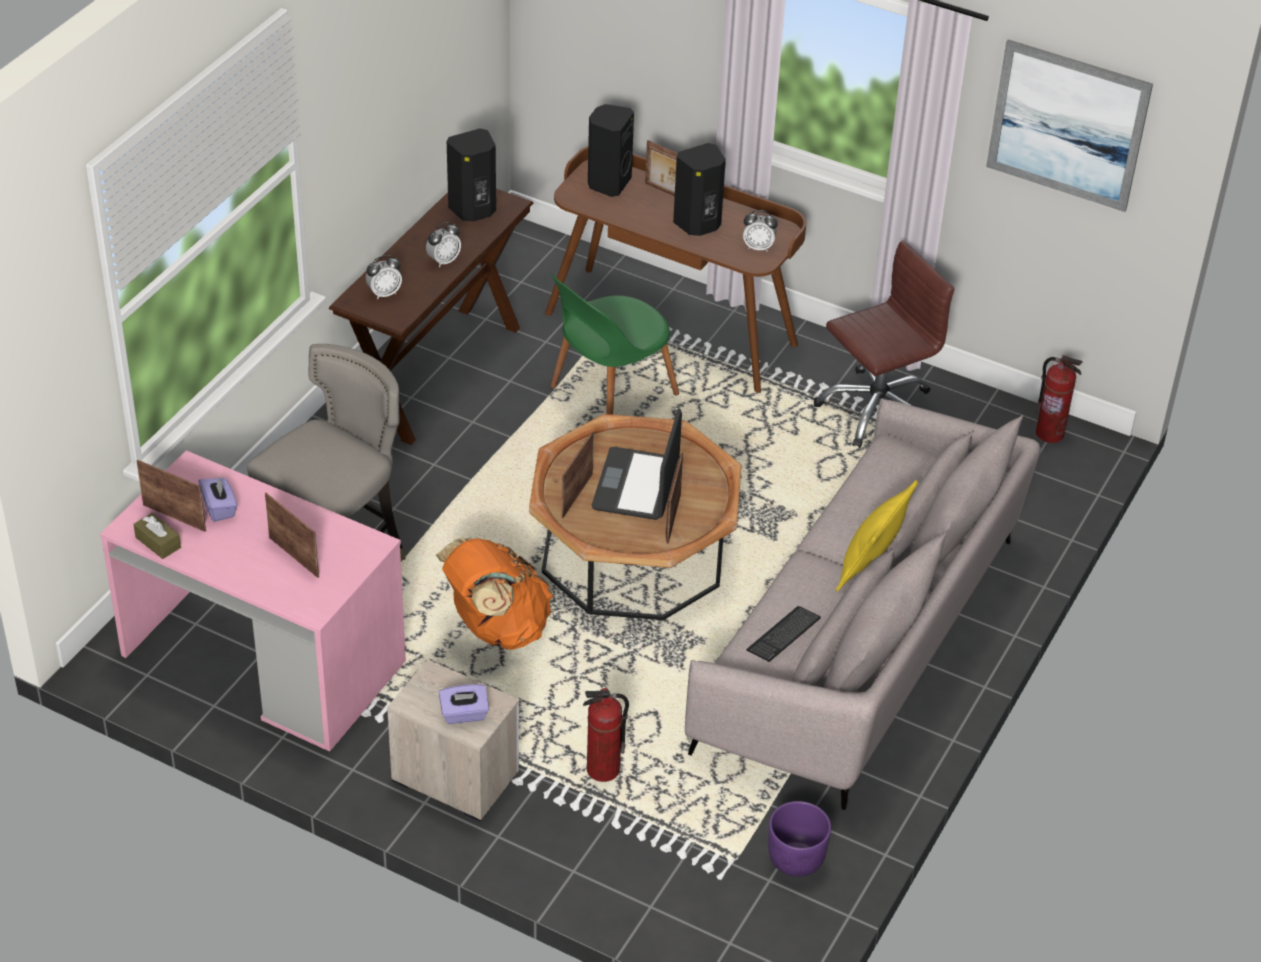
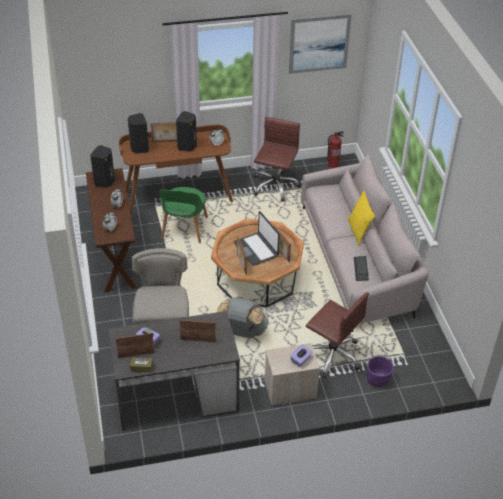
camera: 40 degrees left, 0 degrees up
(262, 659) = (176, 396): pink desk -> grey desk
(496, 627) = (242, 331): orange backpack -> grey backpack
(603, 770) = (332, 355): fire extinguisher -> brown office chair
(796, 859) = (420, 342): purple planter -> purple planter (378, 380)

